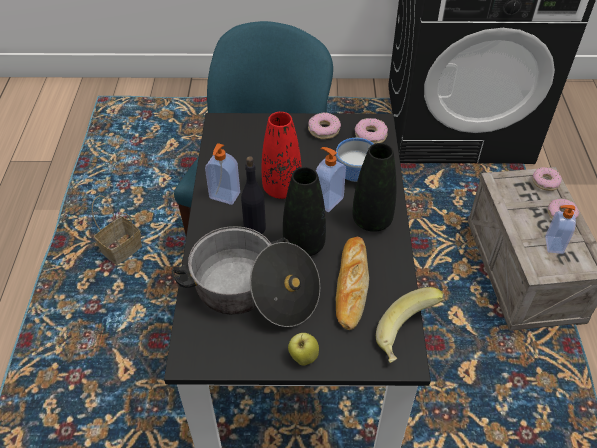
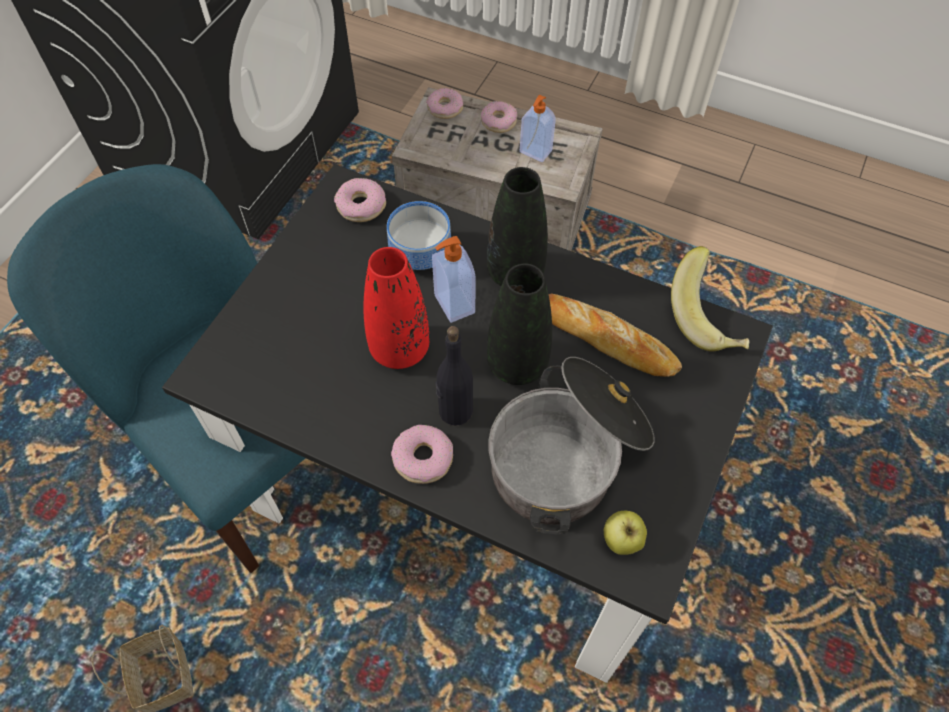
camera: 65 degrees left, 10 degrees up
(224, 196) = (370, 427): soap dispenser -> none
(303, 357) = (696, 438): apple -> apple (621, 541)
(324, 130) = (313, 252): donut -> donut (423, 458)

